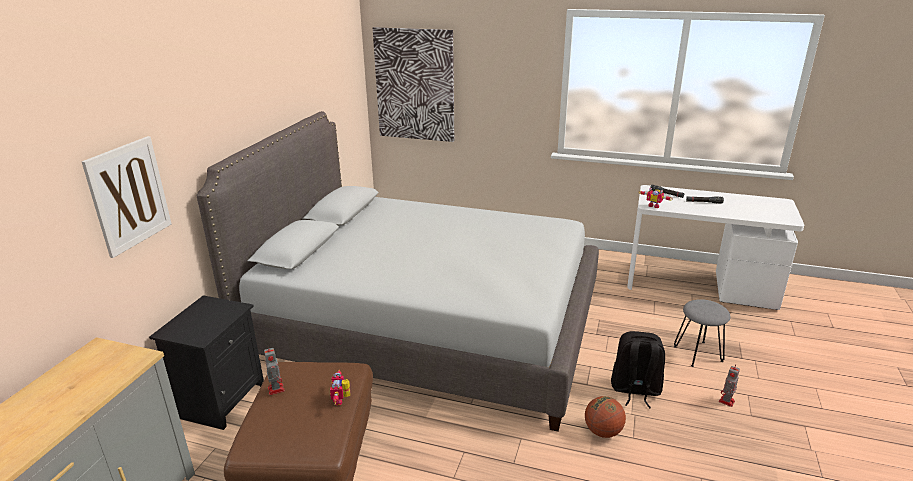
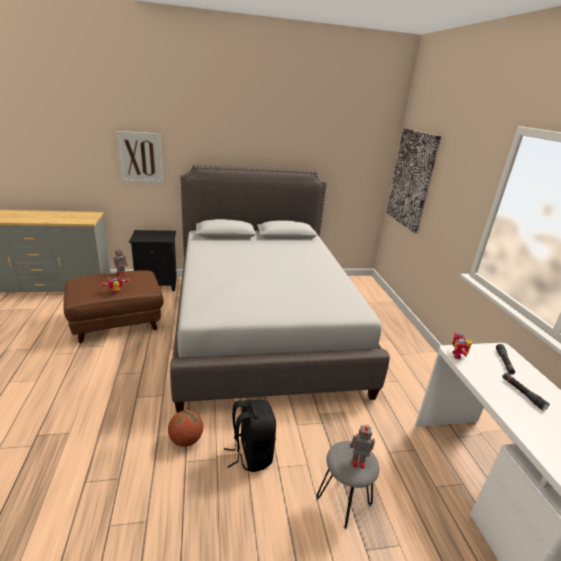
camera: 60 degrees right, 0 degrees up
(726, 402) = (271, 537): toy robot -> toy robot (357, 461)

